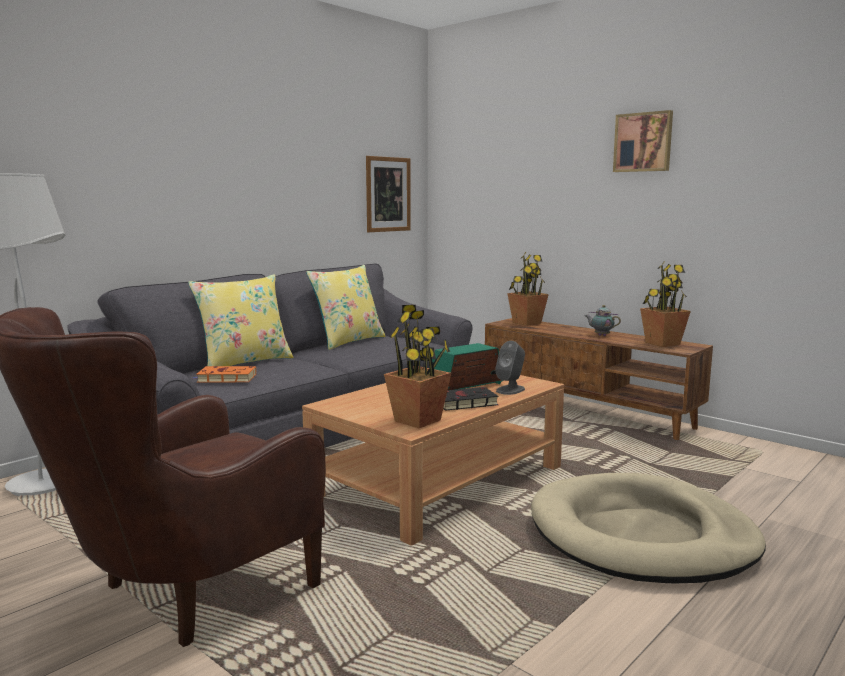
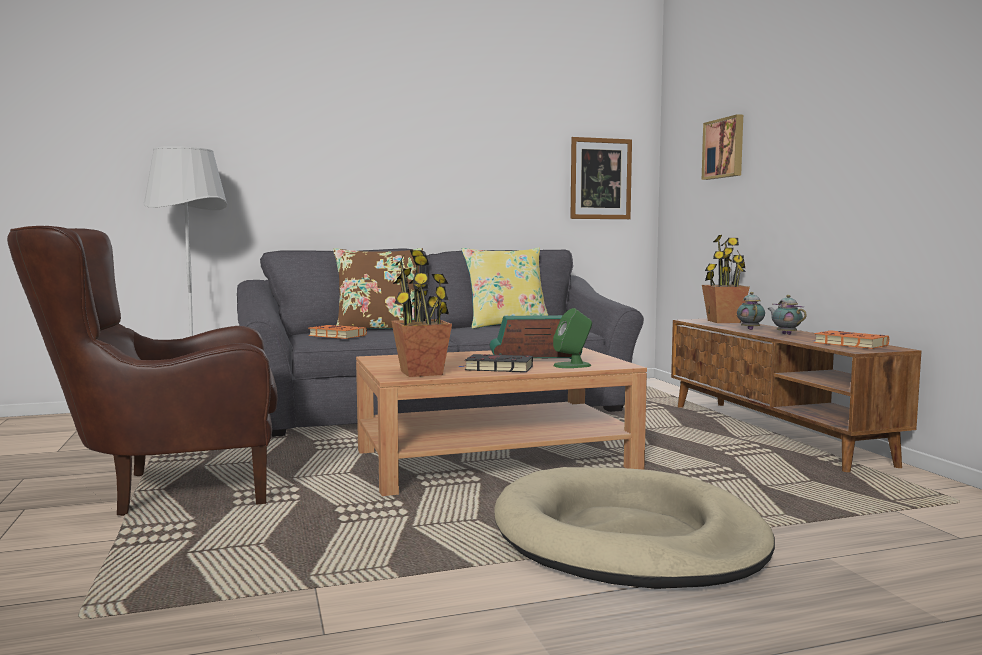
camera: 30 degrees right, 5 degrees down
(244, 362) = (380, 329): yellow pillow -> brown pillow
(510, 390) = (572, 365): grey speaker -> green speaker
(566, 331) = (750, 329): none -> teapot
(643, 142) = (850, 86): picture -> picture (724, 148)
(662, 343) = (848, 344): potted plant -> orange book

